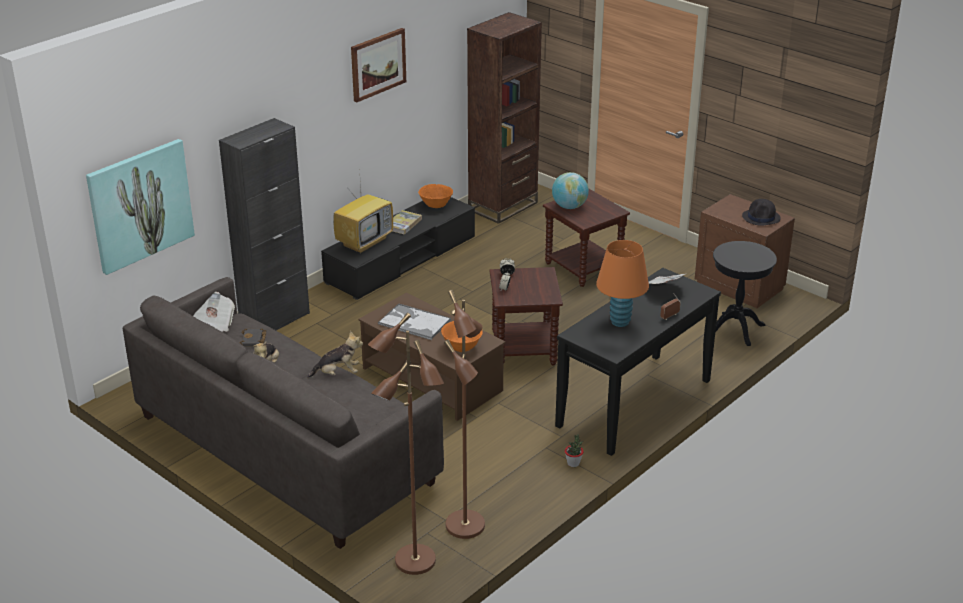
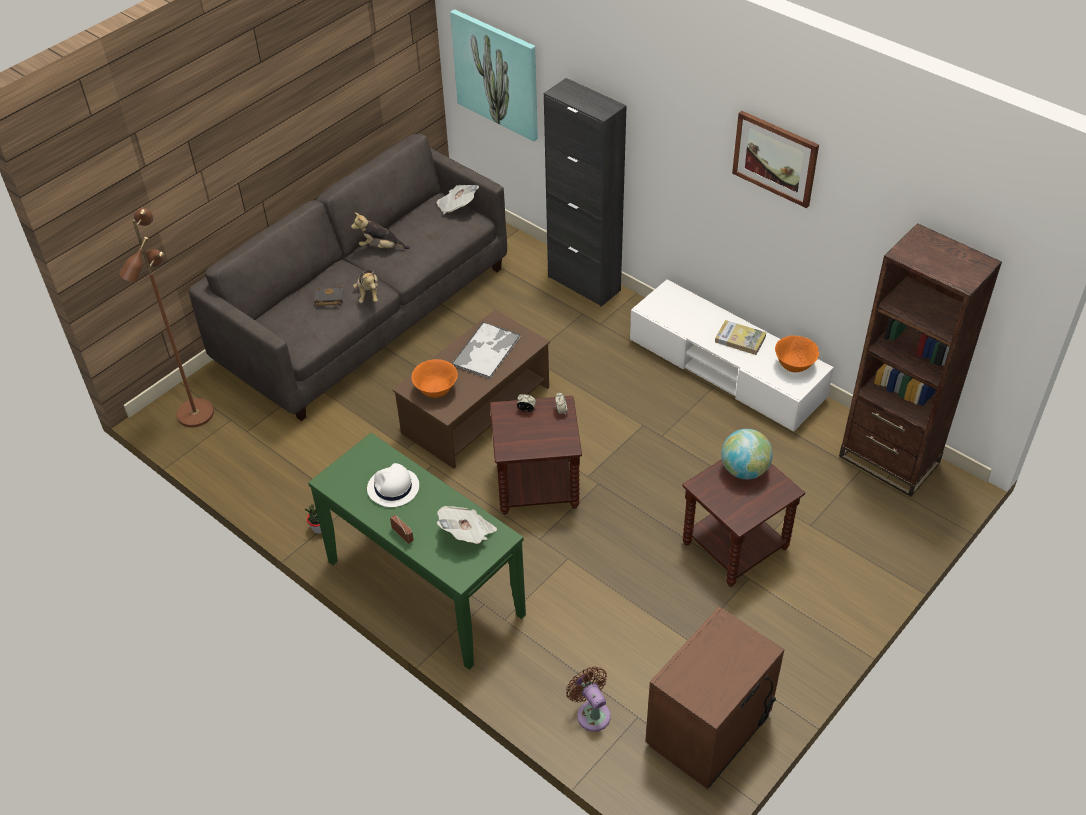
camera: 90 degrees right, 15 degrees up
(254, 340) = (428, 233): black book -> black book (328, 299)
(364, 242) = (690, 311): television -> none
(401, 260) = (726, 369): black tv stand -> white tv stand
(466, 525) = (235, 447): brown floor lamp -> none
(620, 322) = (393, 488): orange table lamp -> white hat
(635, 403) = (424, 588): black console table -> green console table
(736, 329) = (591, 713): black side table -> brown fan
(761, 217) = (709, 682): black hat -> none

